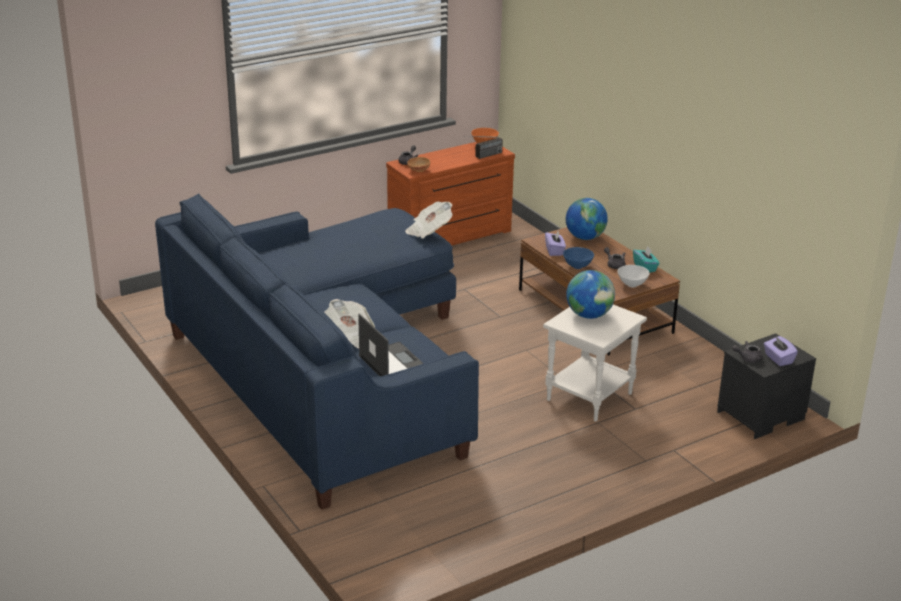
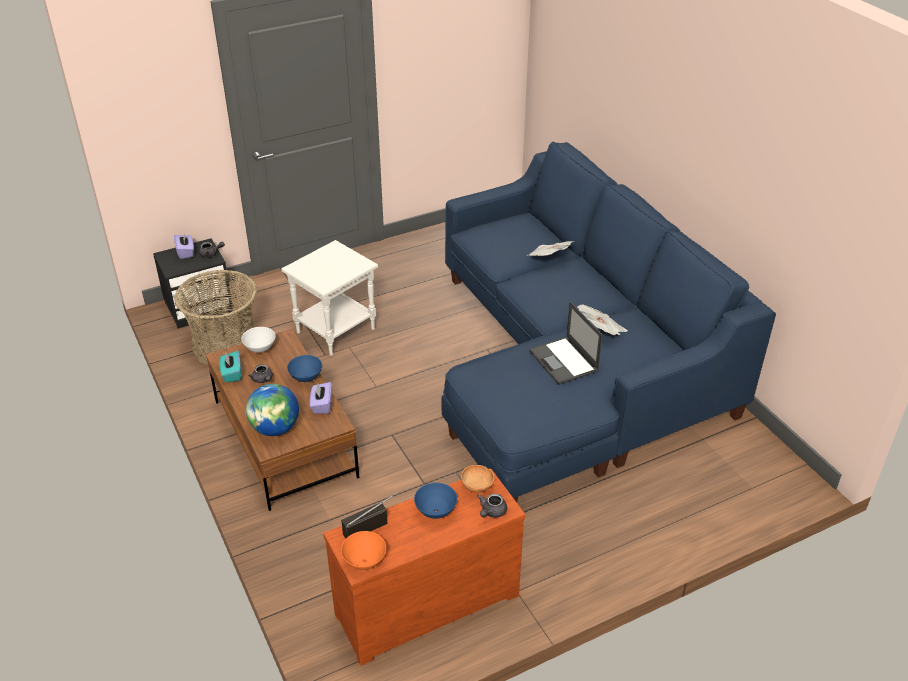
camera: 175 degrees left, 10 degrees up
(392, 362) = (512, 231): laptop -> laptop (564, 361)
(429, 231) = (471, 380): newspaper -> newspaper (601, 331)
(445, 161) = (435, 511): none -> blue bowl
(589, 315) = (333, 270): globe -> none
(700, 379) = (225, 346): none -> basket

